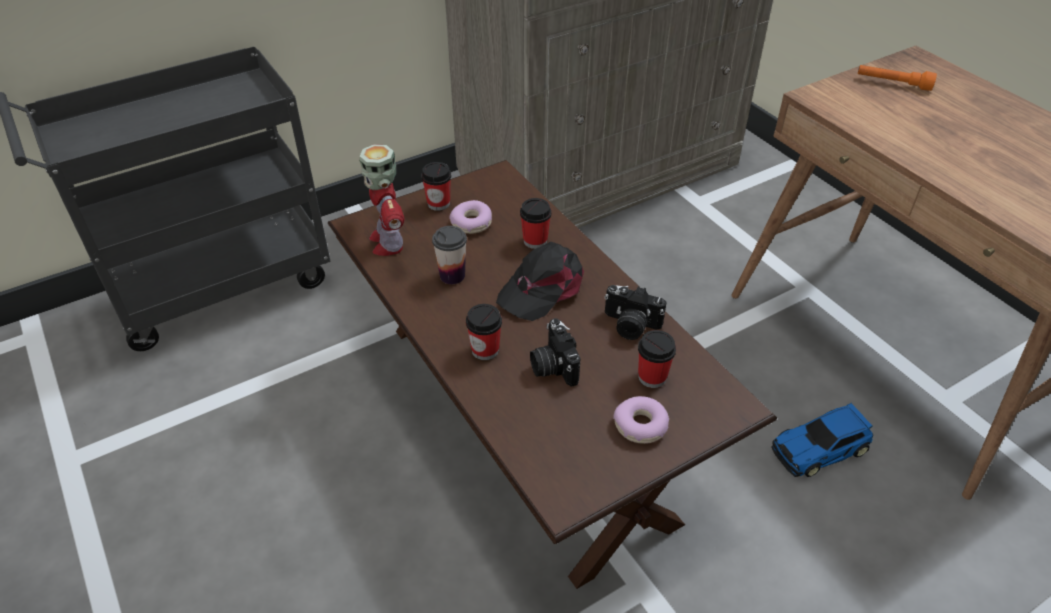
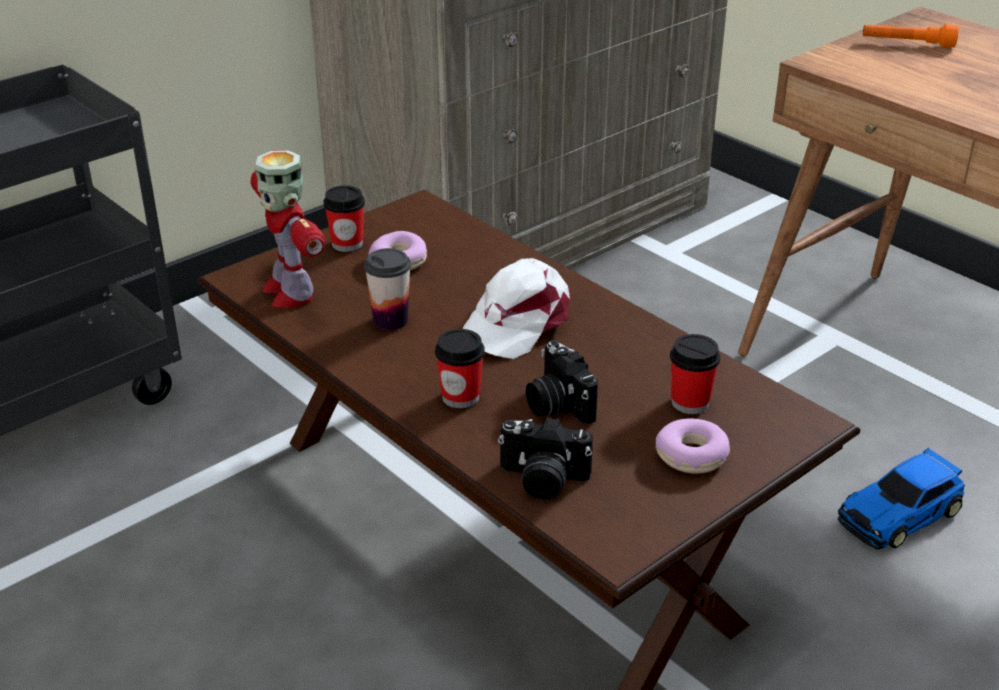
camera: 10 degrees left, 10 degrees down
(535, 241) = (490, 273): cup -> none
(542, 288) = (516, 322): black cap -> white cap
(630, 325) = (644, 351): camera -> camera (542, 480)

